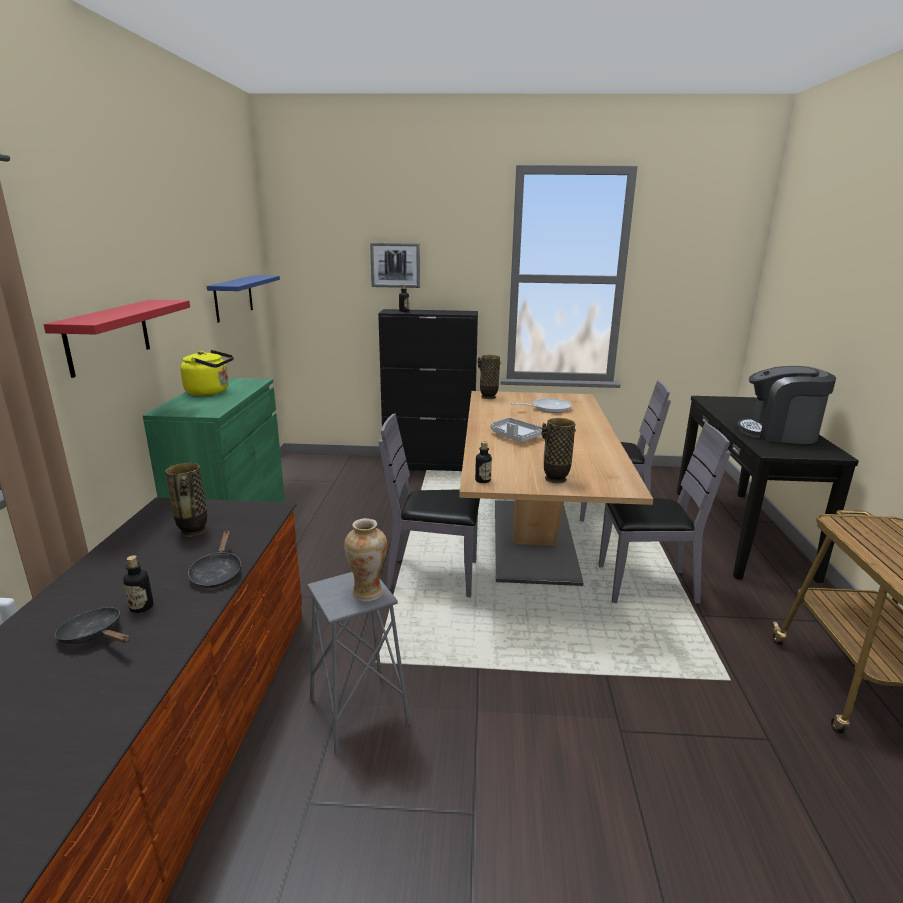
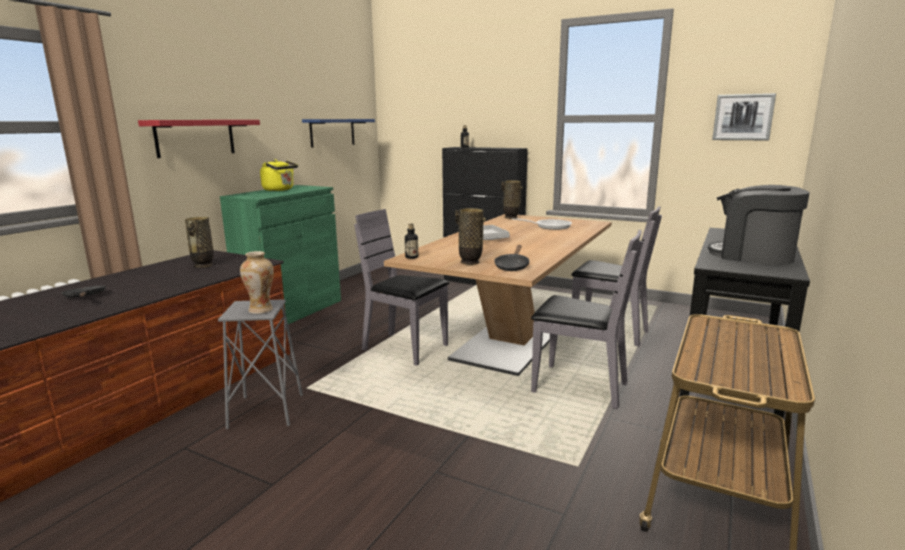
camera: 25 degrees right, 5 degrees down
(141, 607) = (124, 291): bottle -> none
(217, 573) = (183, 284): black frying pan -> black frying pan (512, 266)
(395, 265) = (465, 110): picture -> picture (743, 117)

